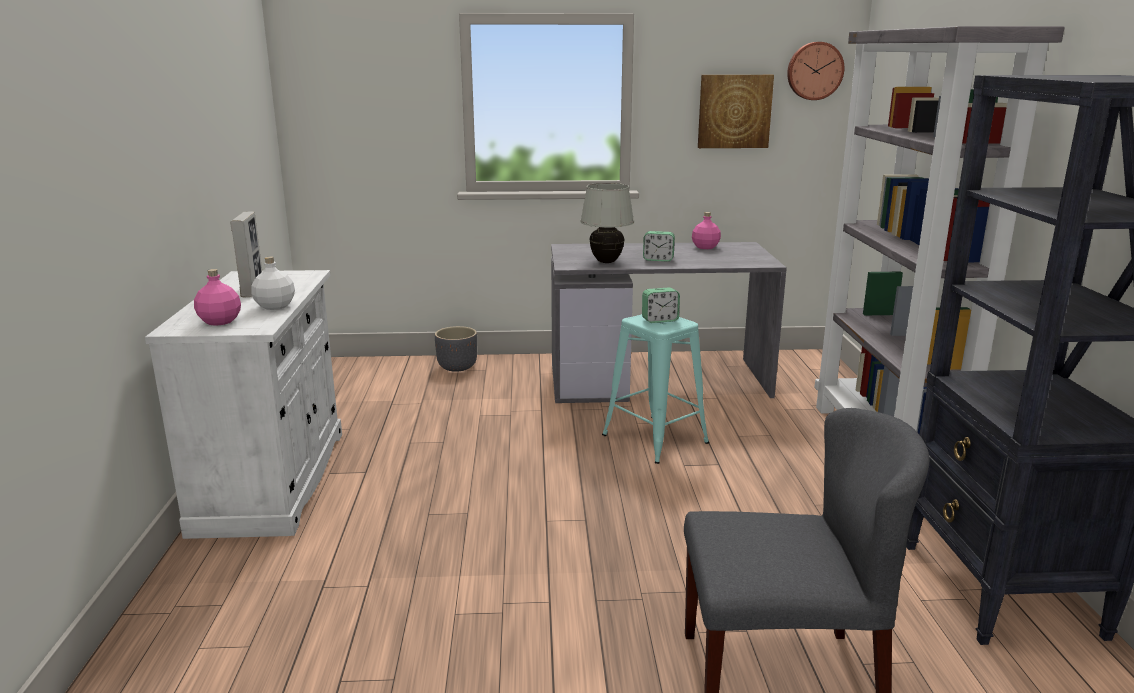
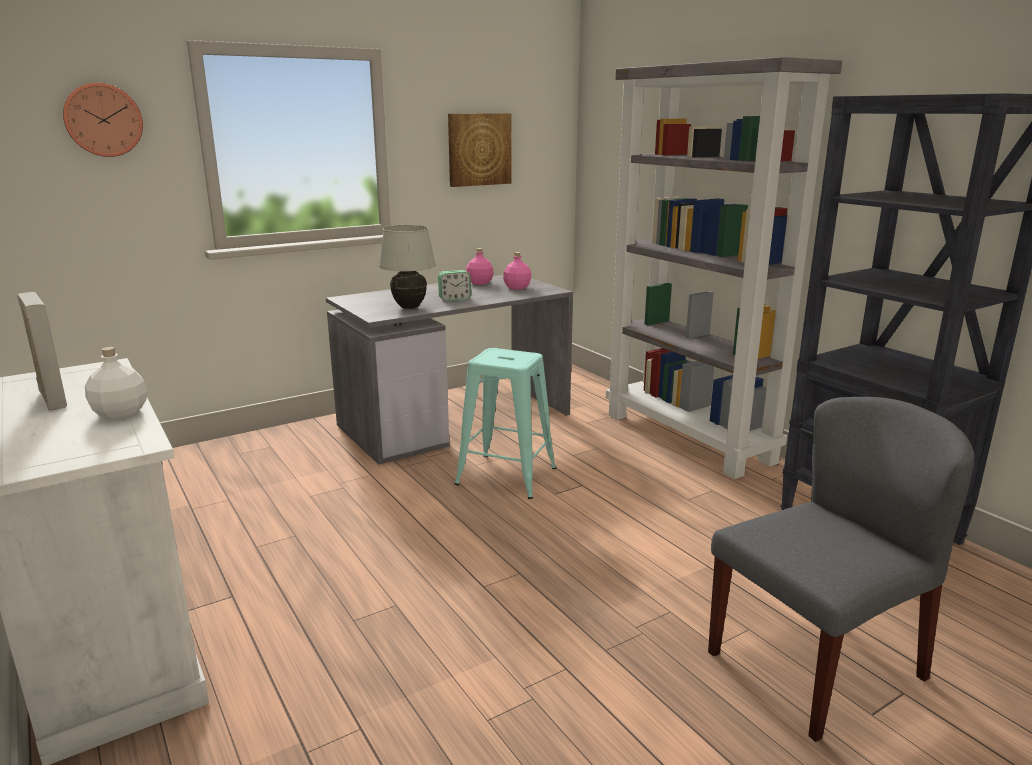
camera: 30 degrees left, 0 degrees up
(220, 322) = (65, 448): pink bottle -> pink bottle (517, 288)
(457, 367) = (234, 450): grey planter -> none
(660, 320) = (505, 356): alarm clock -> none
(814, 71) = (541, 110): wall clock -> wall clock (103, 120)

